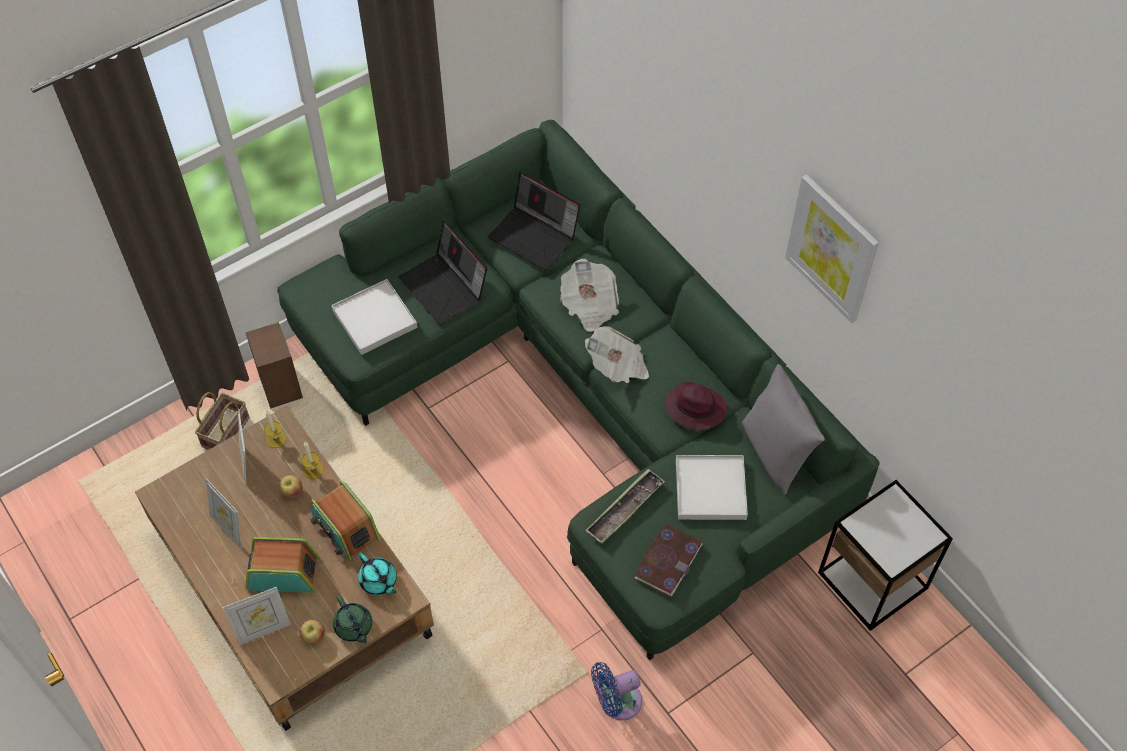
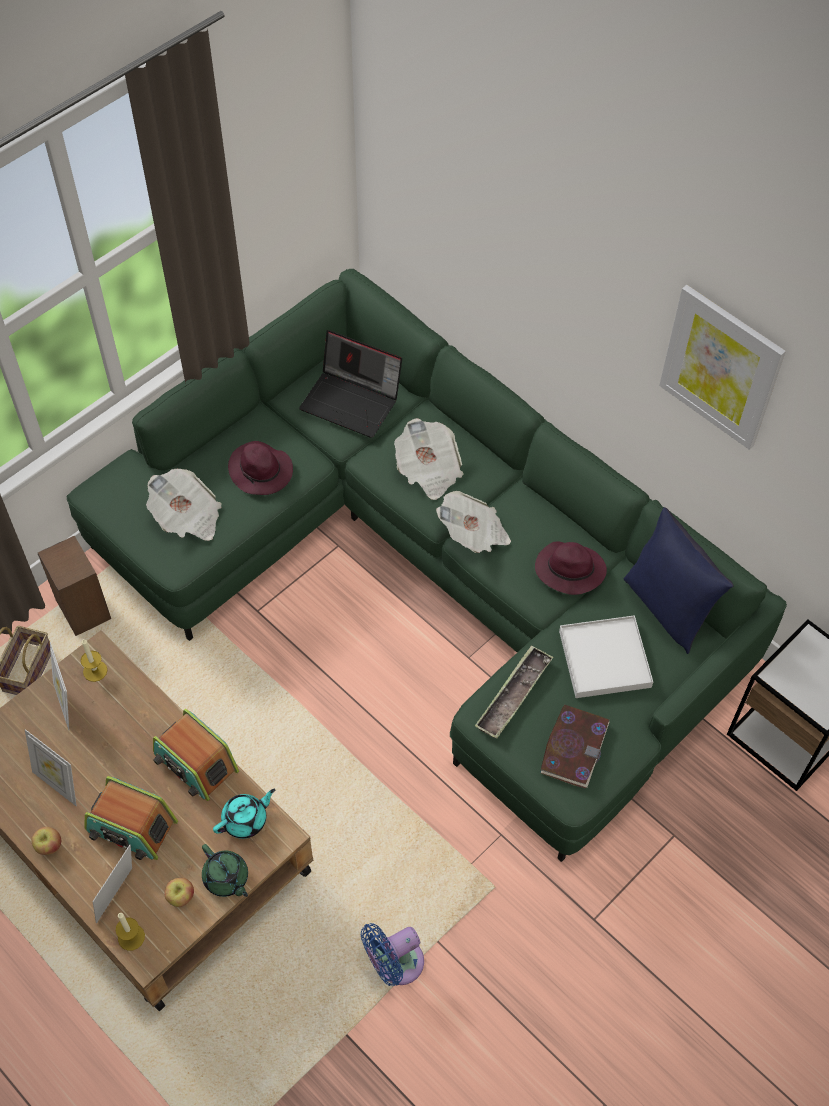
camera: 10 degrees left, 0 degrees up
(263, 629) = (119, 898): picture frame -> picture frame turned 150 degrees clockwise
(283, 573) = (131, 827): radio -> radio turned 150 degrees counterclockwise
(292, 492) = (125, 730): apple -> apple (49, 846)
(313, 470) = (145, 700): candle -> candle (131, 937)
(375, 319) = (187, 517): white tray -> newspaper
(378, 581) = (246, 820): turquoise teapot -> turquoise teapot turned 75 degrees counterclockwise
(445, 288) = (261, 471): laptop -> purple hat
(617, 702) = (534, 916): blue fan -> blue fan (395, 964)
(775, 452) = (667, 607): grey pillow -> blue pillow

